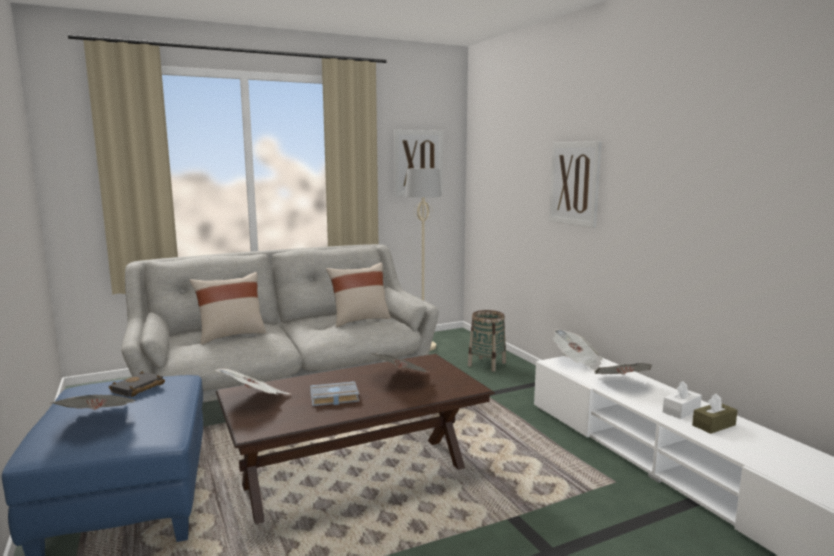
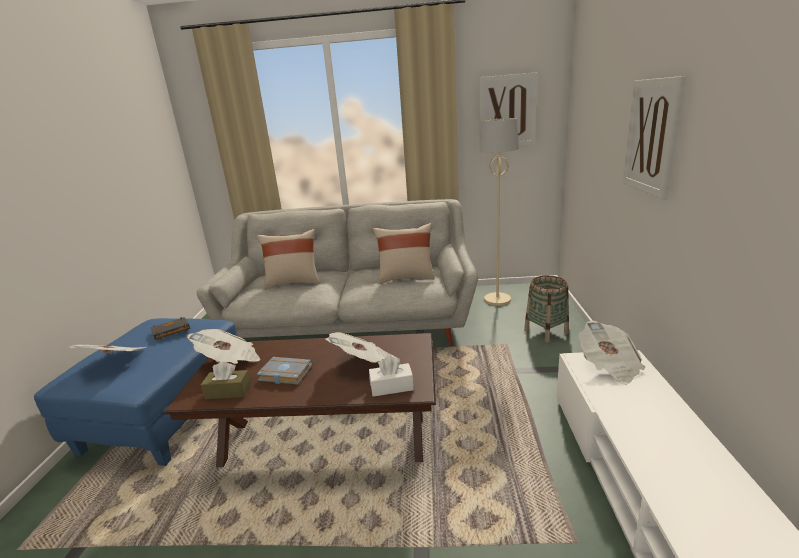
camera: 30 degrees right, 10 degrees up
(621, 383) = (641, 413): newspaper -> none
(681, 411) = (696, 487): white tissue box -> white tissue box (391, 387)
(713, 425) = (732, 534): brown tissue box -> brown tissue box (228, 391)

